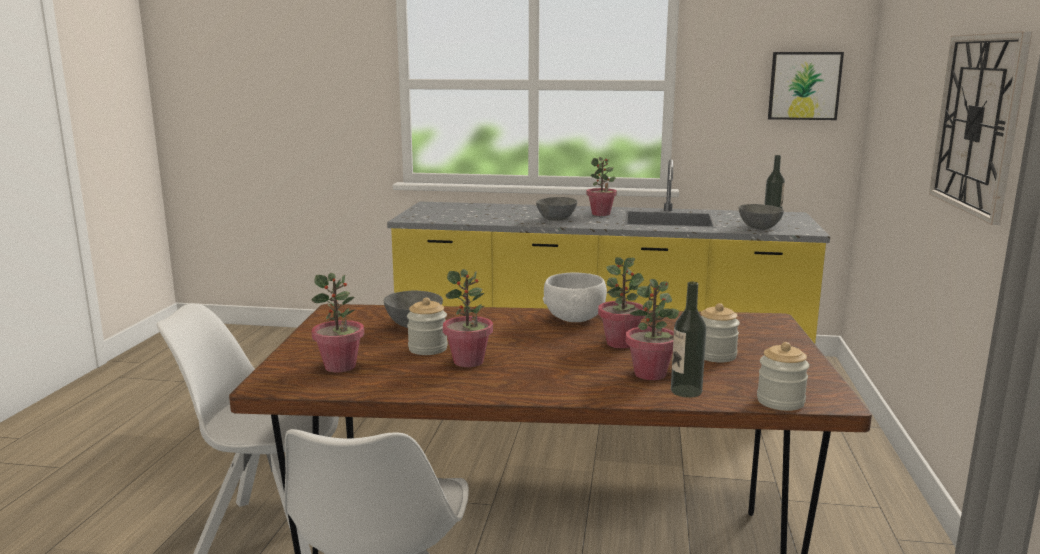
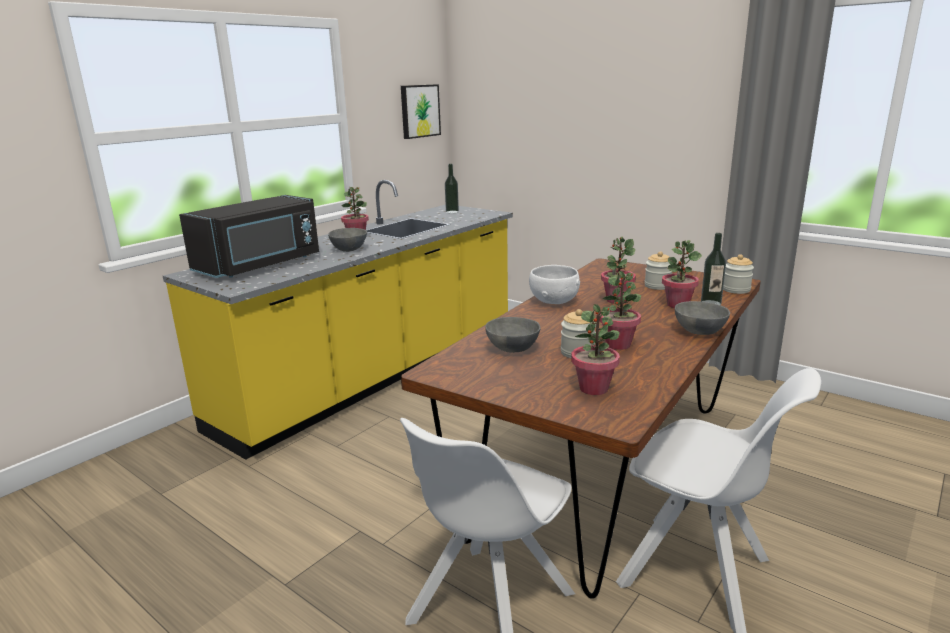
camera: 60 degrees left, 5 degrees up
(474, 211) = (261, 265): none -> black microwave
(759, 227) = (469, 218): grey bowl -> grey bowl (698, 331)
(977, 123) = (637, 123): wall clock -> none

